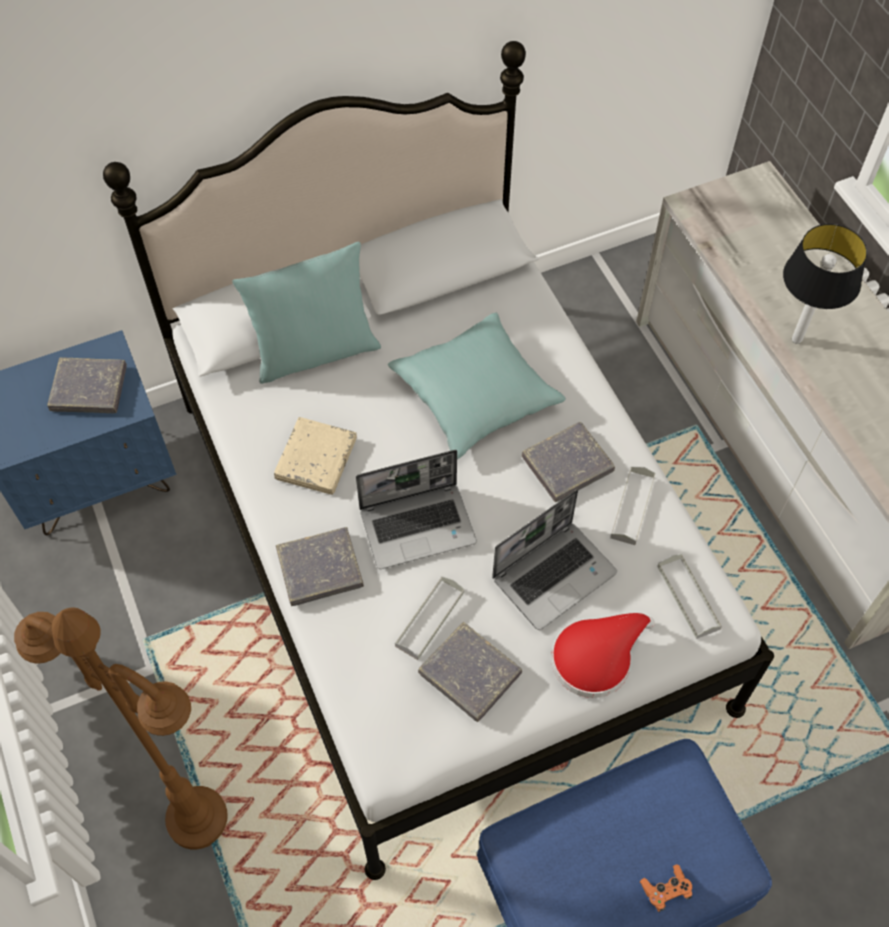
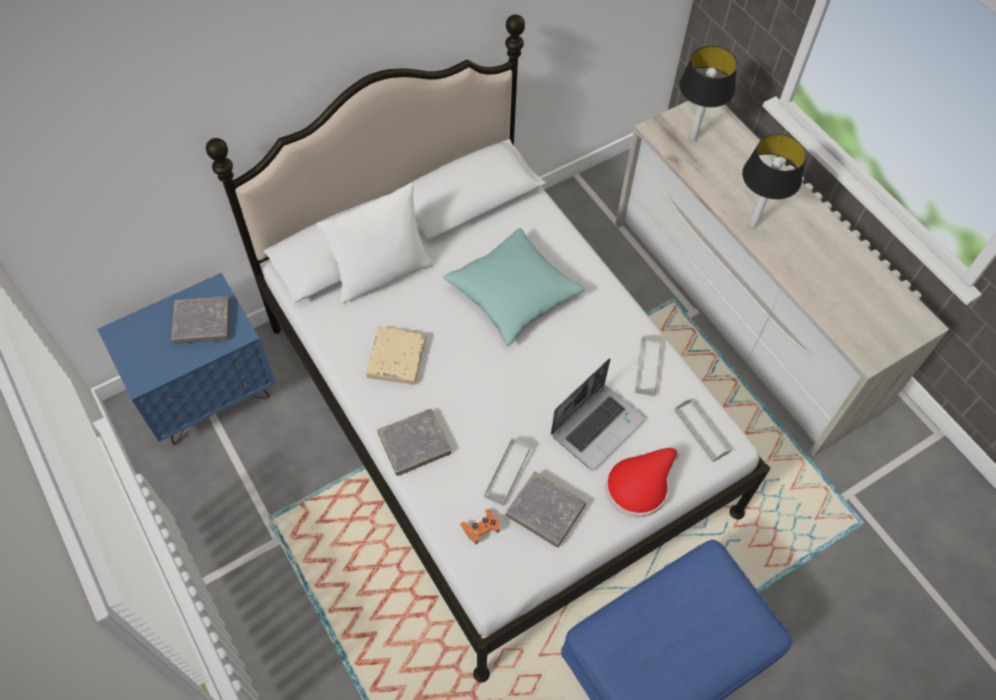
camera: 10 degrees left, 0 degrees up
(196, 818) = (333, 654): brown floor lamp -> none
(315, 352) = (381, 273): turquoise pillow -> white pillow
(418, 525) = (486, 400): laptop -> none
(567, 465) = (593, 340): grey book -> none
(665, 890) = (715, 657): orange game controller -> orange game controller (481, 529)
(737, 220) = (693, 138): none -> table lamp

